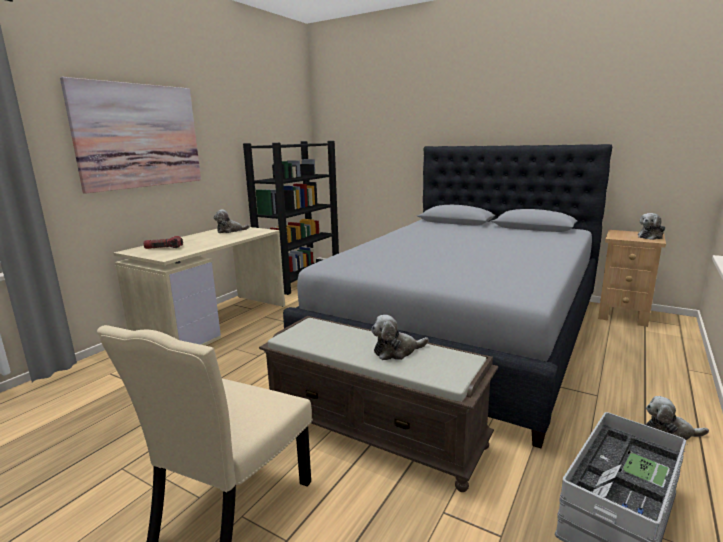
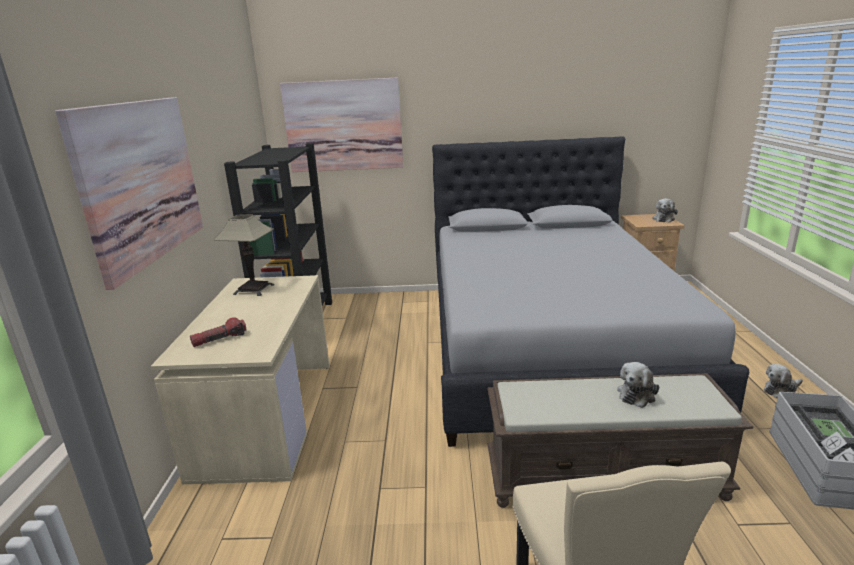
camera: 30 degrees left, 5 degrees up
(230, 231) = (254, 289): plush toy -> table lamp
(362, 129) = (343, 126): none -> picture

